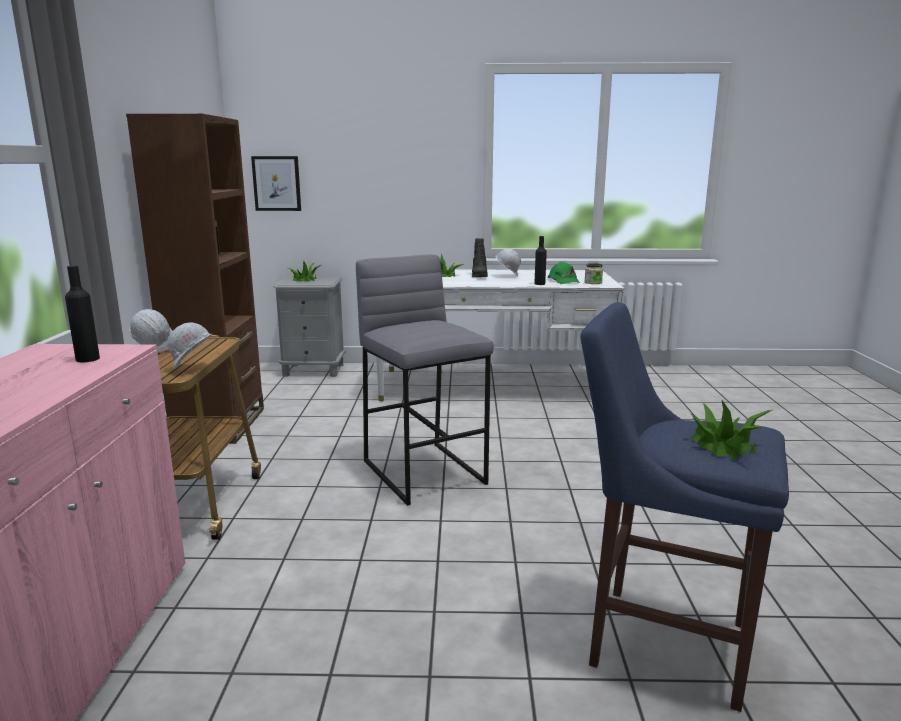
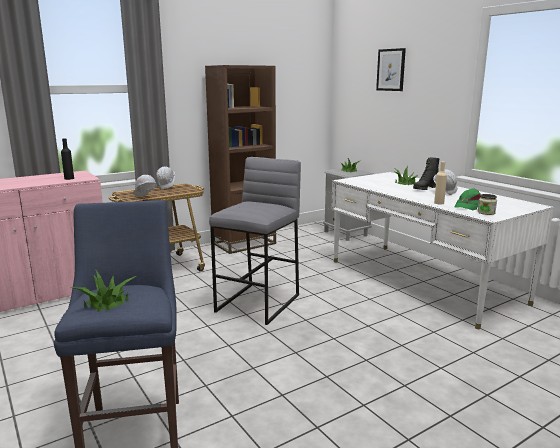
camera: 55 degrees right, 0 degrees up
(276, 183) = (350, 104): picture -> picture (391, 70)
(539, 284) = (439, 203): black bottle -> beige bottle

